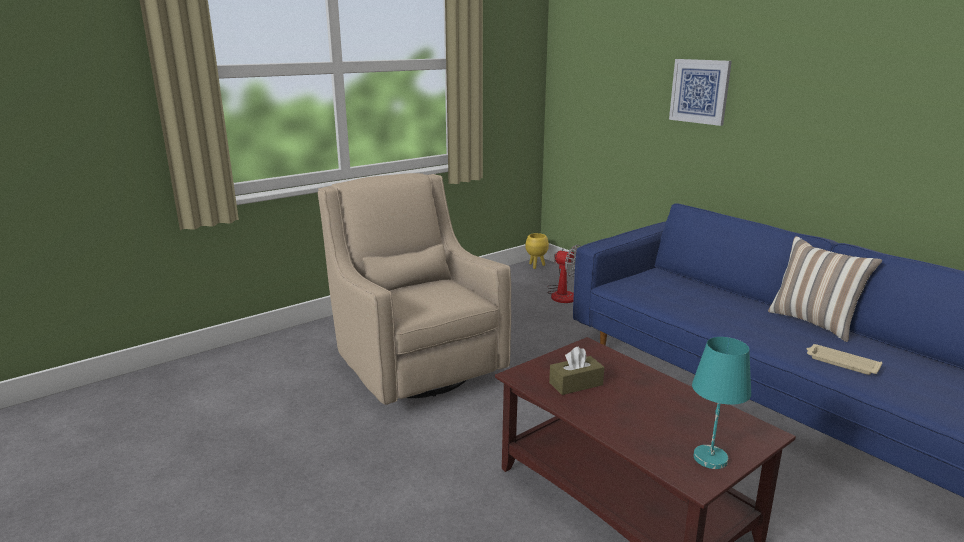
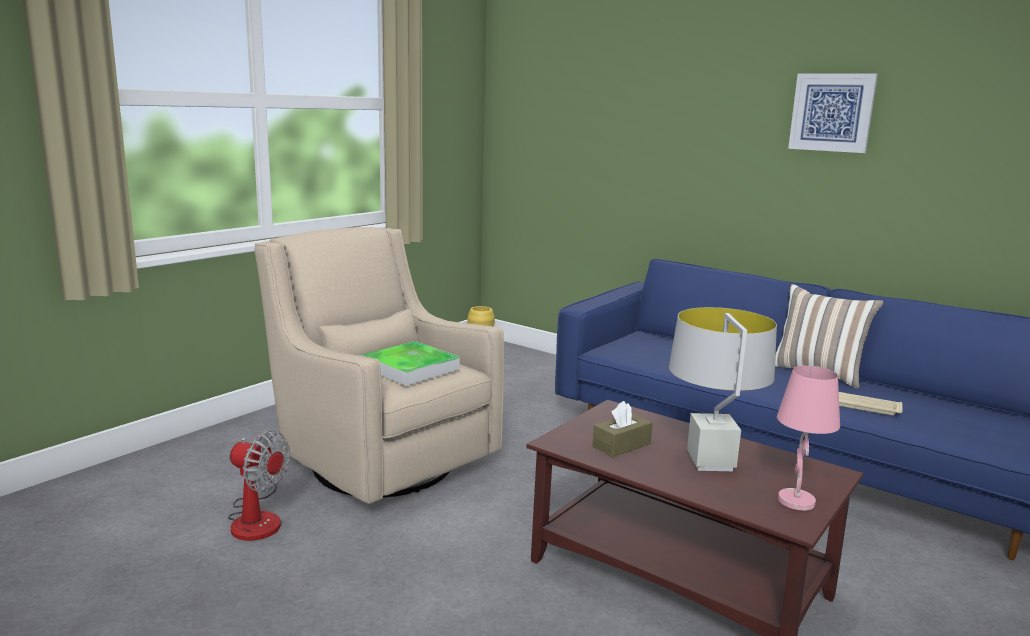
camera: 15 degrees left, 5 degrees down
(430, 296) = (410, 368): none -> tray
(562, 294) = (523, 372): fan -> fan (257, 517)
(648, 410) = (710, 463): none -> grey table lamp
(700, 91) = (669, 138): picture -> picture (832, 112)
(709, 457) = (795, 500): turquoise table lamp -> pink table lamp

